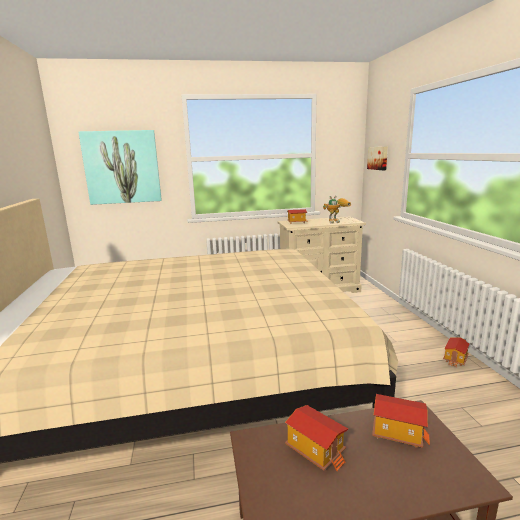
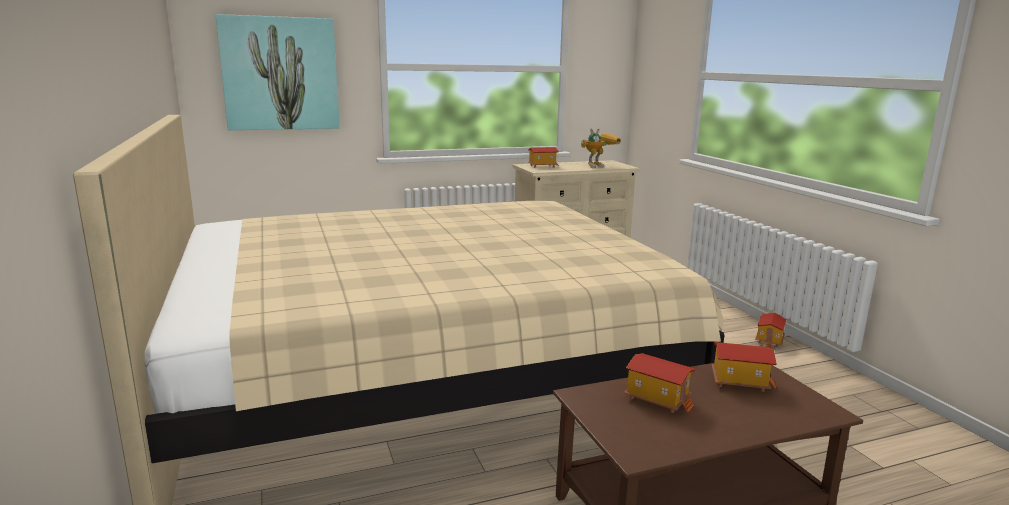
camera: 10 degrees left, 0 degrees up
(378, 158) = (655, 77): picture -> none

